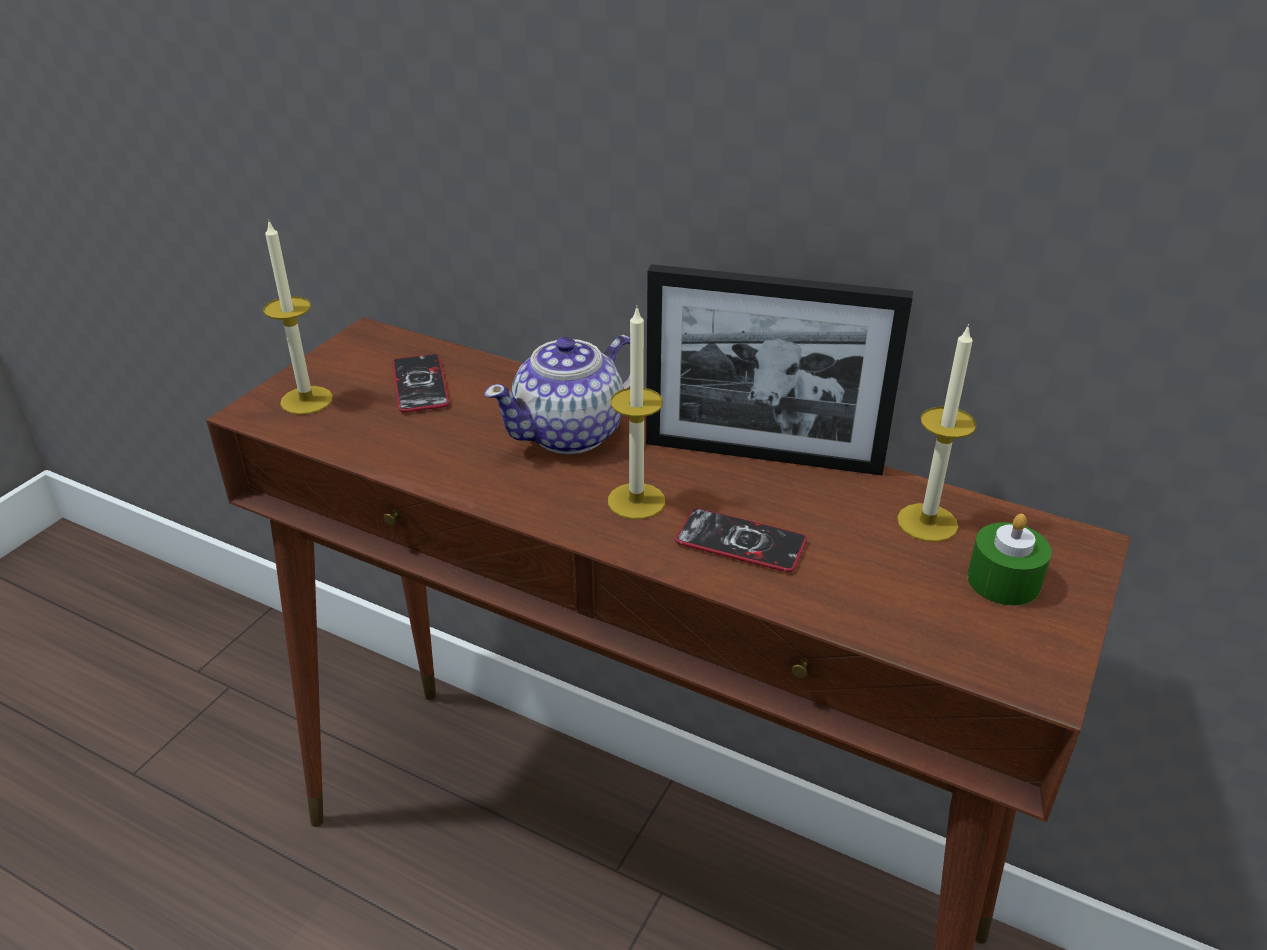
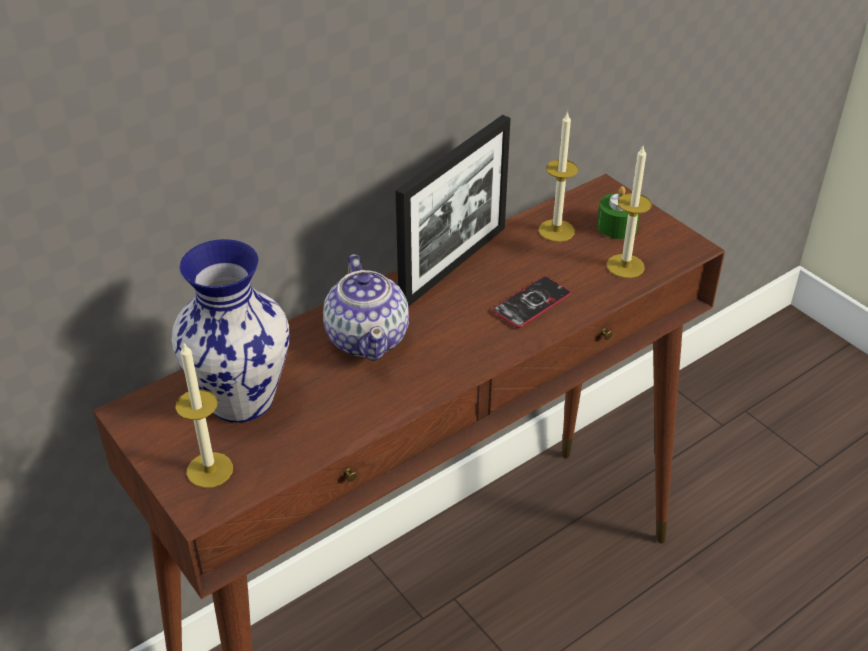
camera: 65 degrees left, 5 degrees up
(420, 385) = (240, 398): phone -> vase
(636, 501) = (465, 332): candle -> candle (625, 266)

